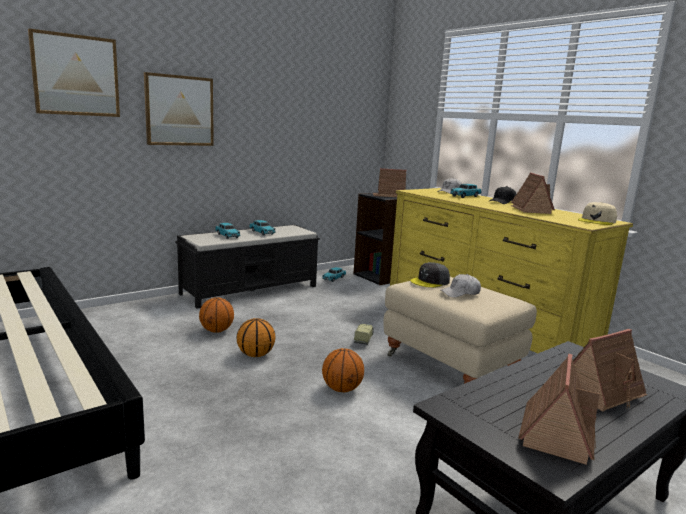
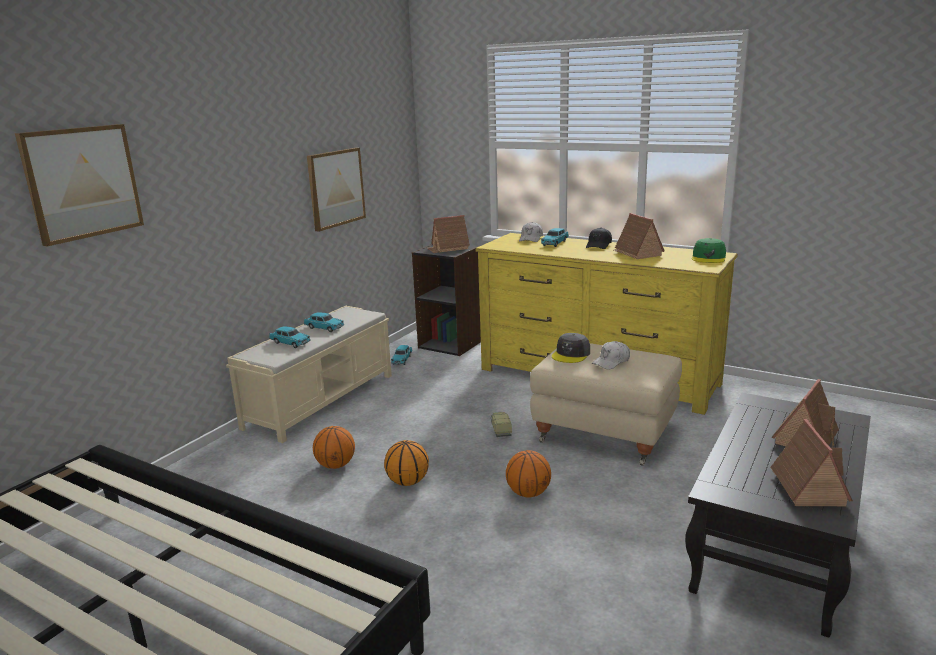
camera: 20 degrees left, 5 degrees up
(179, 110) = (206, 198): picture -> picture (335, 188)
(251, 290) = (321, 400): black bench -> beige bench
(597, 221) = (709, 258): beige cap -> green cap

